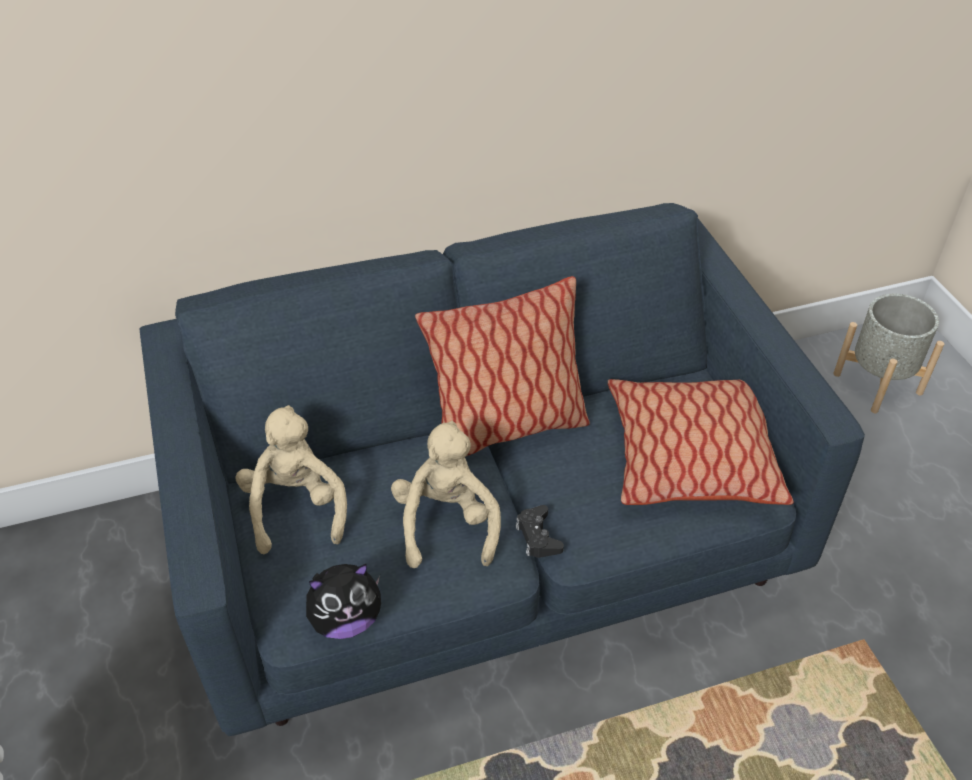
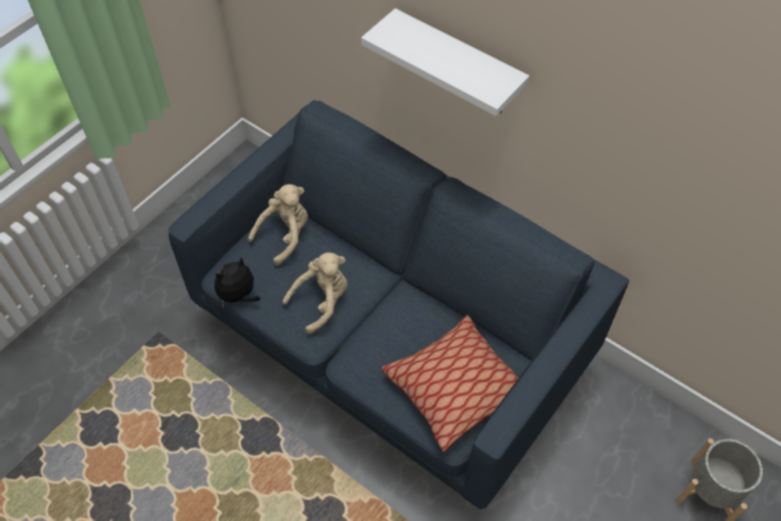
camera: 55 degrees right, 10 degrees up
(346, 620) = (238, 296): plush toy -> plush toy turned 105 degrees clockwise
(386, 73) = (458, 65): none -> white shelf
(507, 428) = (405, 290): pillow -> none
(538, 536) = (343, 345): black game controller -> none

